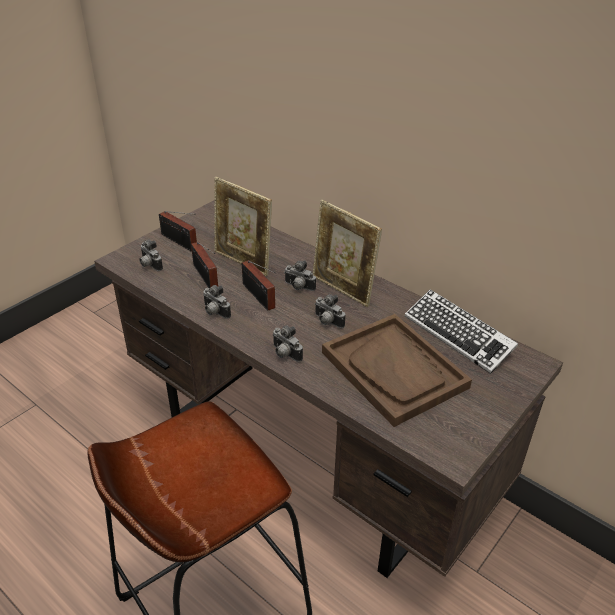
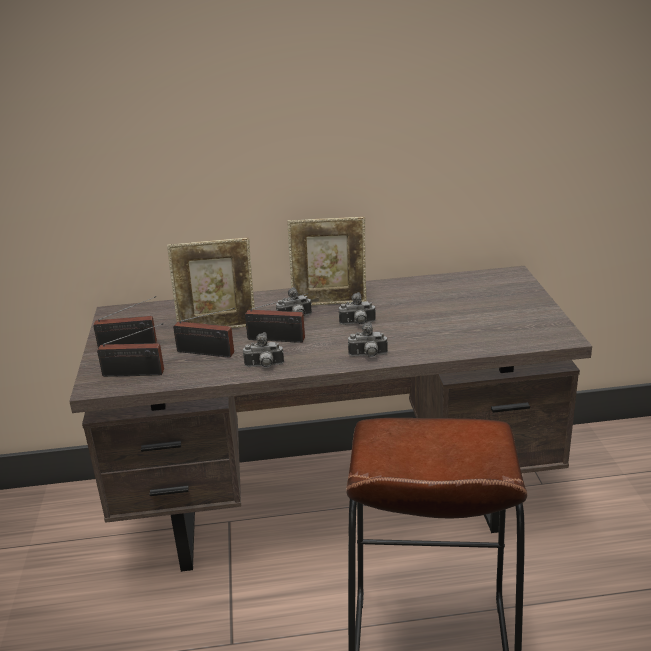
camera: 45 degrees left, 10 degrees down
(149, 265) = (137, 373): camera -> radio
(394, 370) = (450, 321): brown tray -> none
(458, 335) = (449, 284): keyboard -> none

